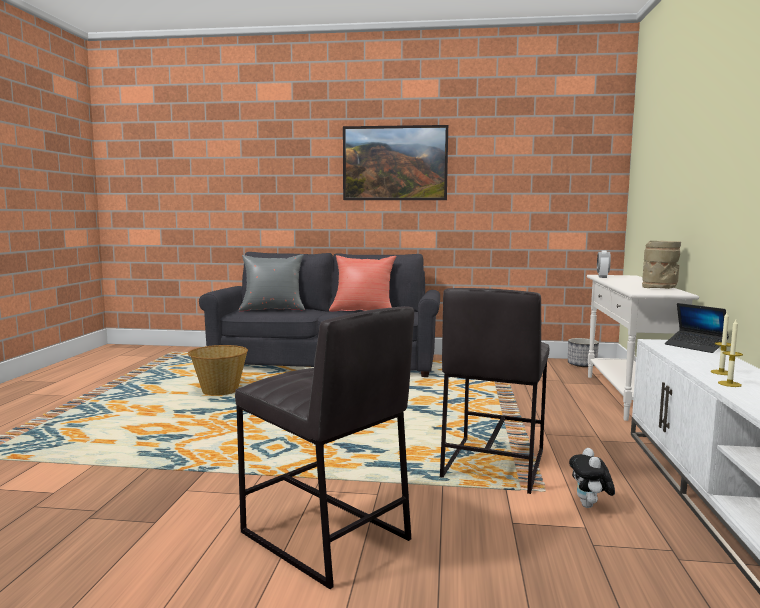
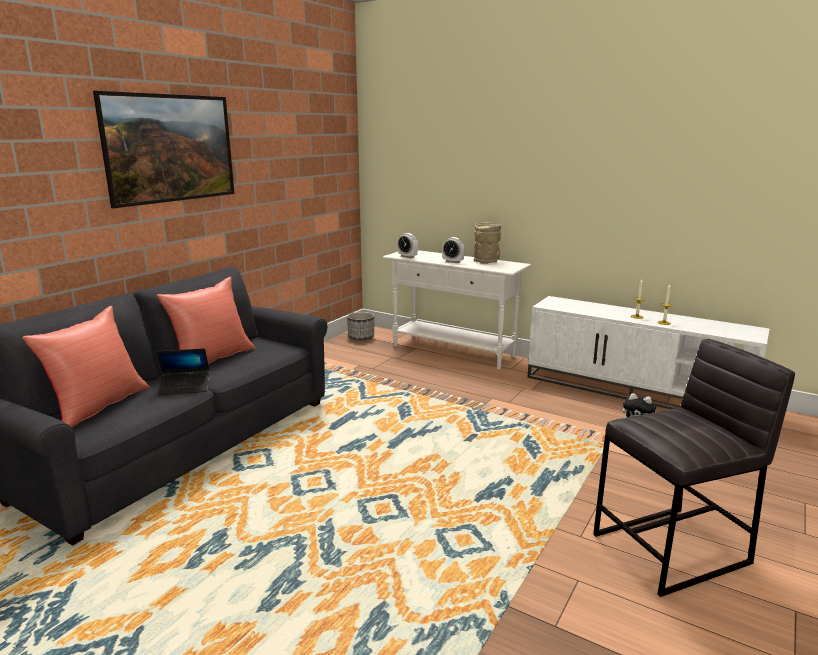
camera: 65 degrees left, 10 degrees up
(219, 391) = (203, 554): basket -> none
(272, 309) = (98, 406): grey pillow -> red pillow
(492, 464) = (557, 440): grey stool -> none
(622, 283) = (453, 262): none -> alarm clock
(695, 346) = (566, 302): laptop -> laptop (185, 387)

